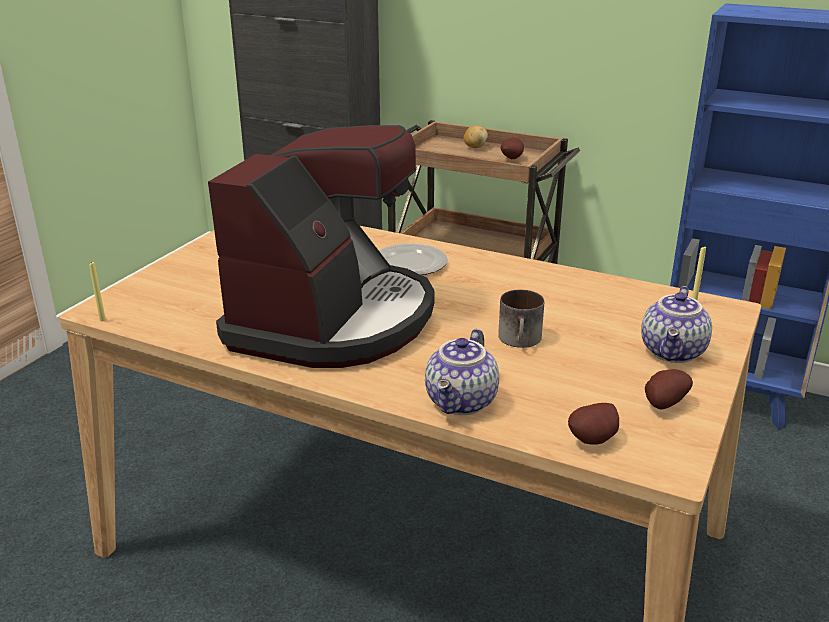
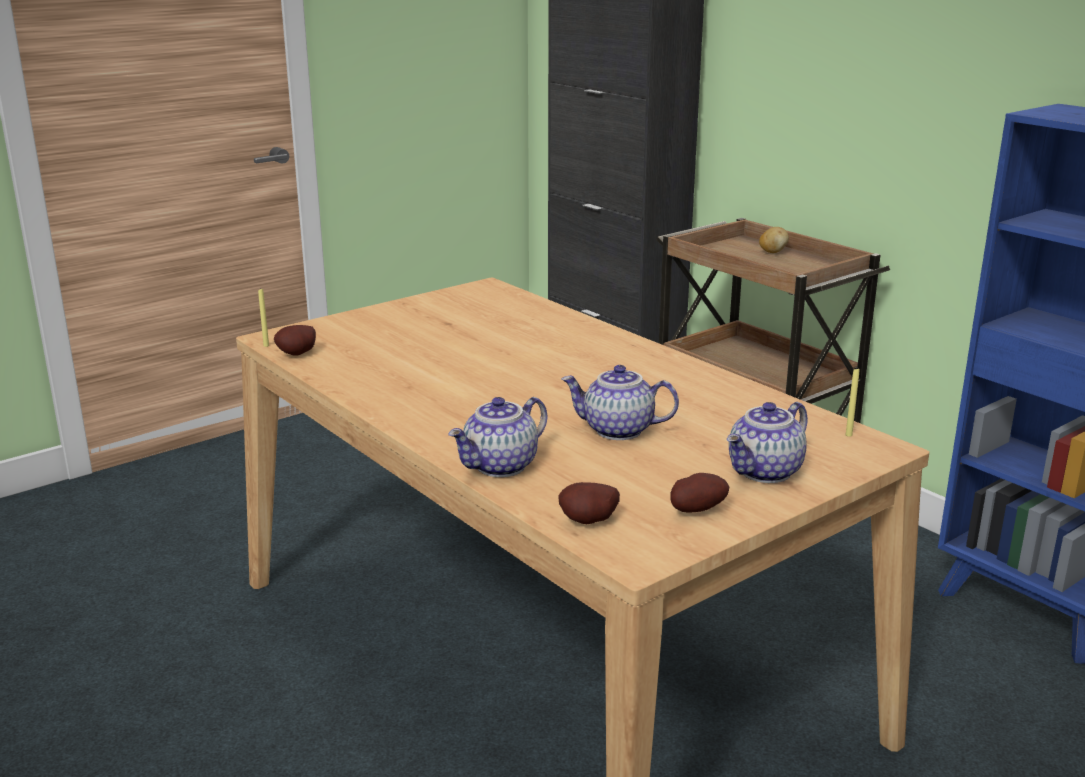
camera: 25 degrees right, 5 degrees down
(333, 320) = (457, 381): coffee machine -> none
(409, 264) = (580, 349): plate -> none
(513, 158) = (803, 268): potato -> potato (298, 354)
(521, 340) = (617, 431): mug -> teapot

